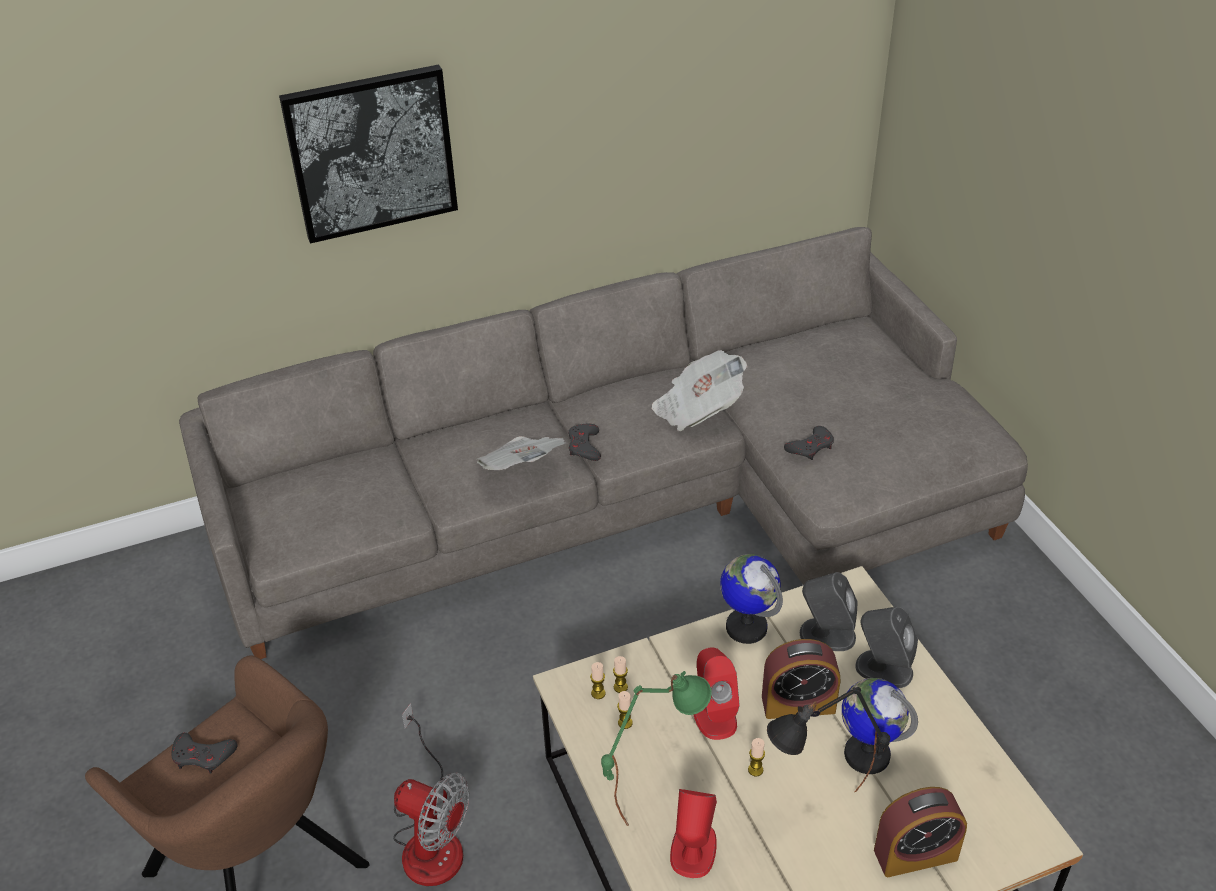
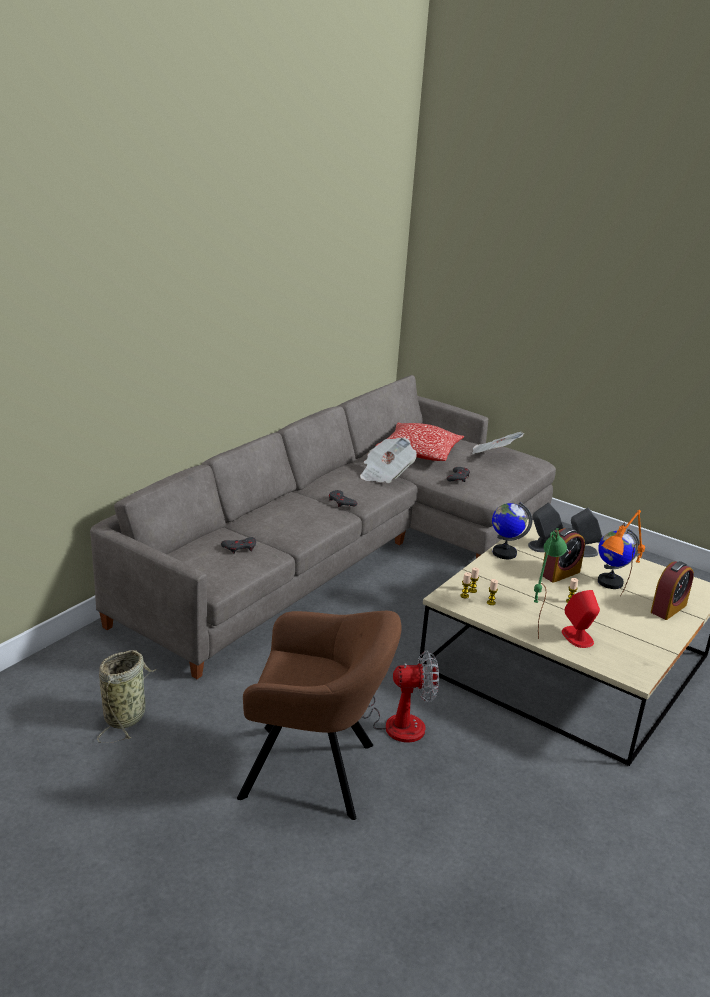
camera: 35 degrees left, 15 degrees down
(135, 686) = (126, 716): none -> basket
(203, 756) = (289, 677): grey game controller -> grey game controller (240, 548)
(371, 153) = (199, 330): picture -> none
(521, 469) = (321, 517): newspaper -> newspaper (494, 455)
(714, 714) = (528, 588): red speaker -> none
(796, 377) = (419, 453): none -> pillow
(819, 810) = (613, 607): black table lamp -> orange table lamp

